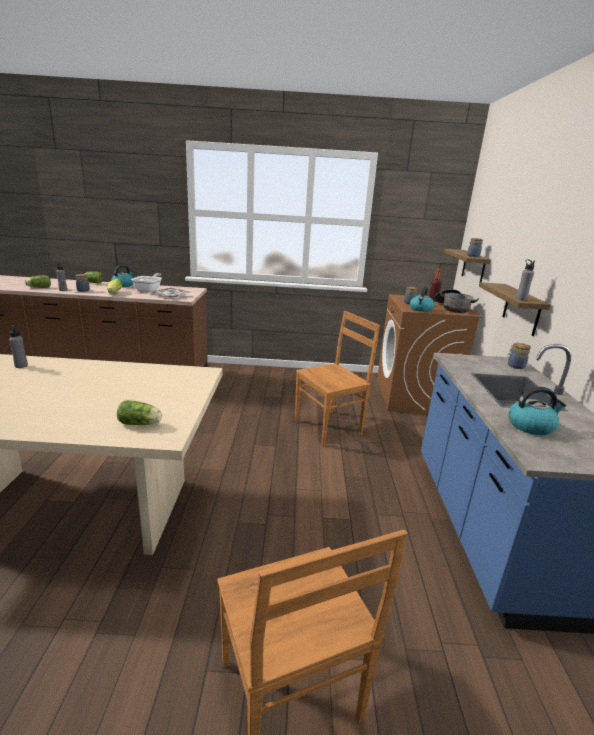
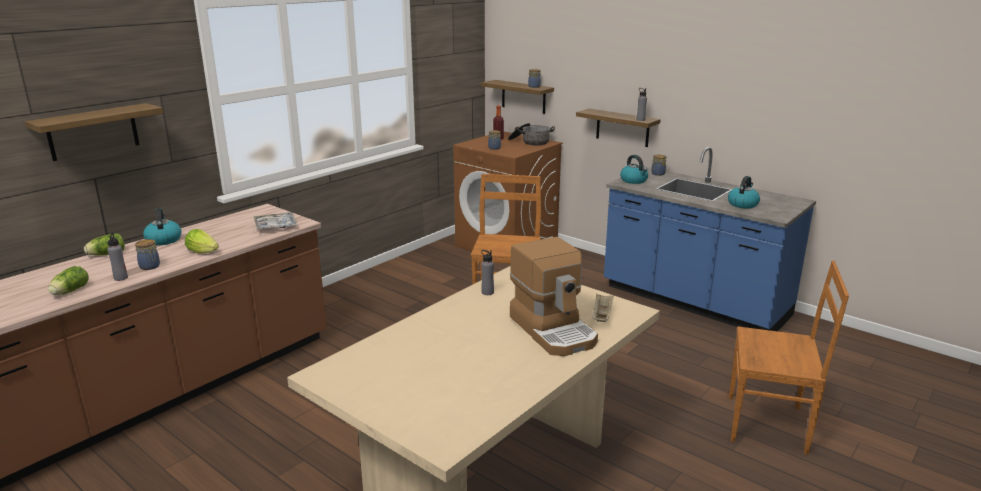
camera: 50 degrees left, 0 degrees up
(21, 366) = (387, 350): grey bottle -> grey bottle (487, 292)
(92, 410) = (554, 330): none -> coffee machine
(114, 215) = (93, 132): none -> shelf
(141, 424) = (602, 315): lettuce -> beige tray
(149, 290) = (222, 231): frying pan -> none
(421, 309) = (518, 151): kettle -> kettle (634, 180)

